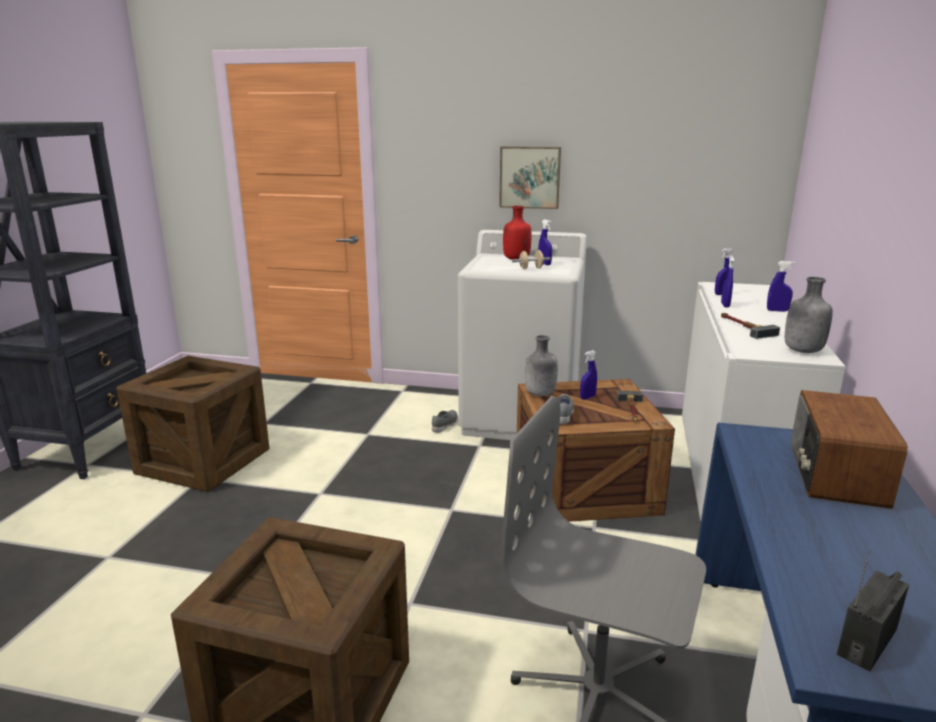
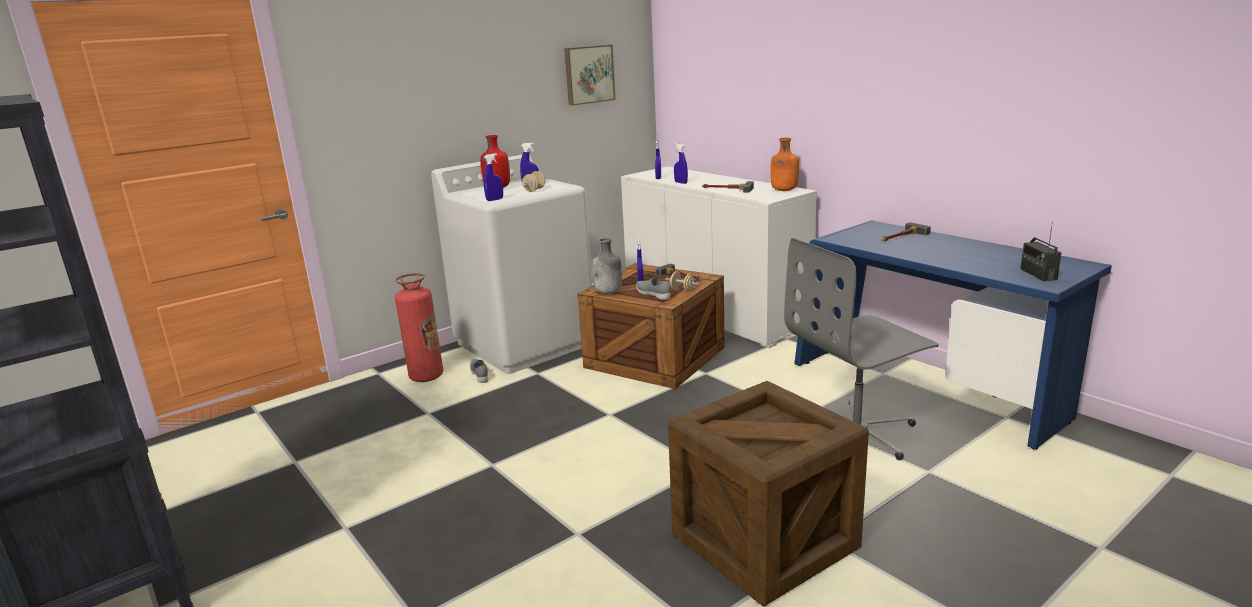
camera: 50 degrees left, 0 degrees up
(203, 461) = (312, 517): crate -> none
(418, 408) = (426, 376): none -> fire extinguisher
(530, 177) = (465, 108): picture -> picture (588, 74)
(598, 422) = (682, 290): none -> beige dumbbell
(777, 310) = (713, 177): blue spray bottle -> blue spray bottle (495, 199)
(802, 351) = (783, 190): grey bottle -> orange bottle
(834, 474) = (901, 237): radio -> hammer

